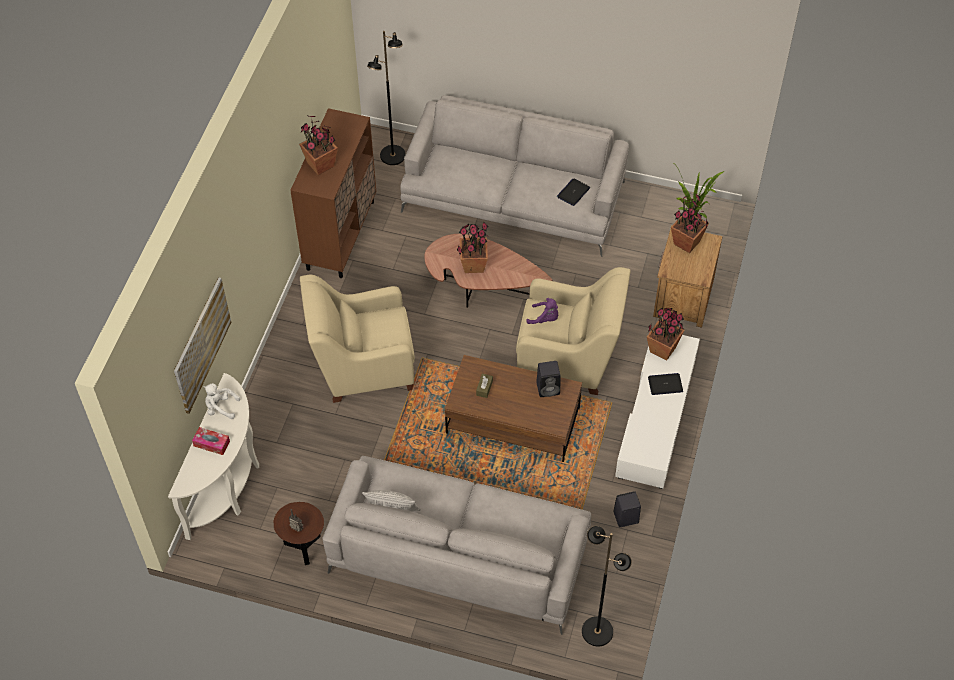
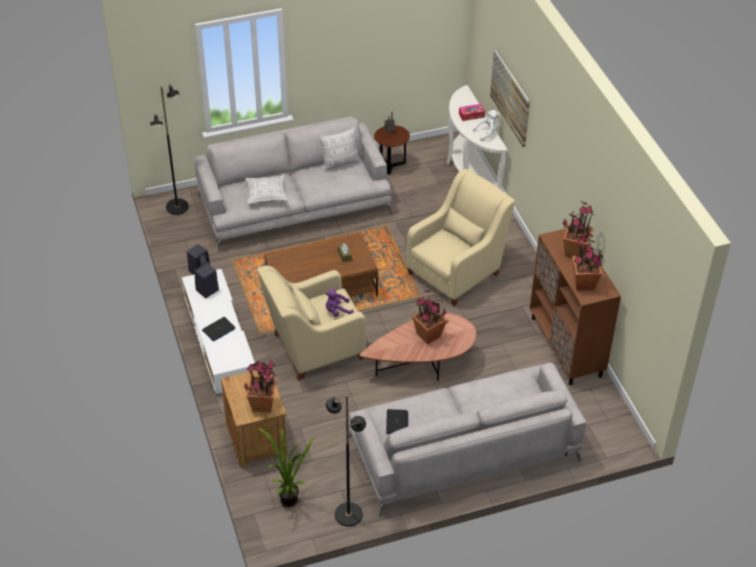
camera: 145 degrees right, 10 degrees down
(392, 156) = (595, 431): black floor lamp -> black floor lamp (348, 514)
(509, 513) = (266, 195): none -> pillow
(549, 388) = (299, 276): black speaker -> black speaker (207, 291)
(663, 349) = (237, 353): potted plant -> potted plant (584, 284)

